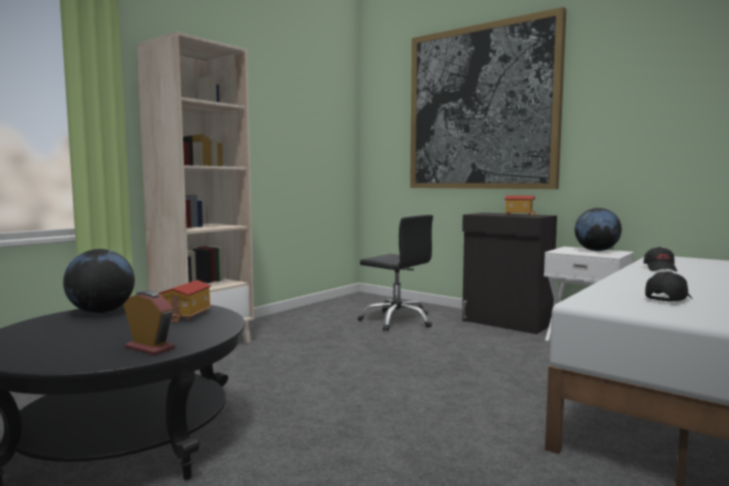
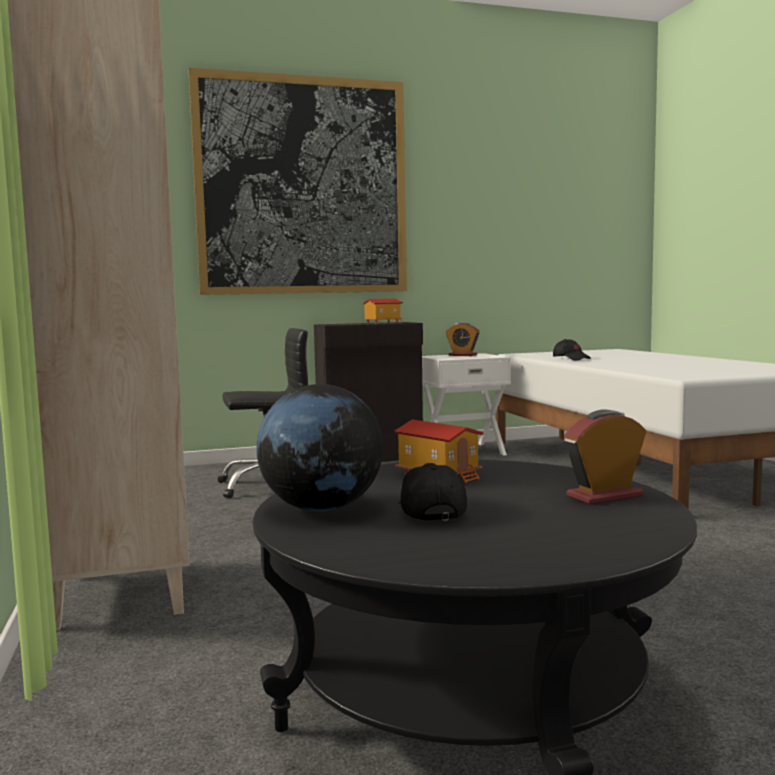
camera: 55 degrees left, 0 degrees up
(596, 250) = (462, 355): globe -> alarm clock
(667, 299) = (688, 369): black cap -> black cap (429, 511)

